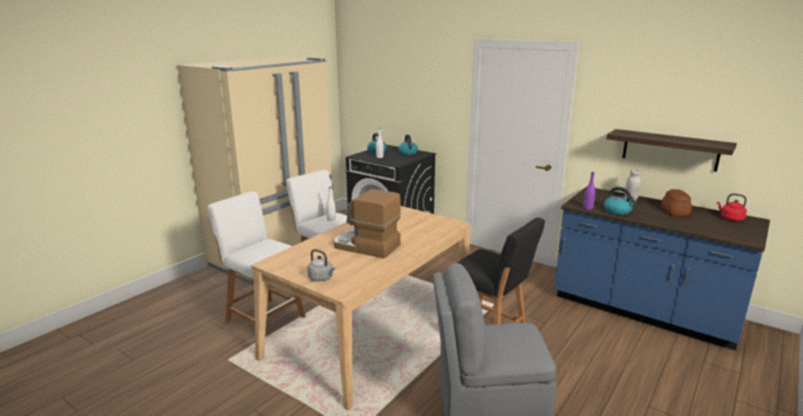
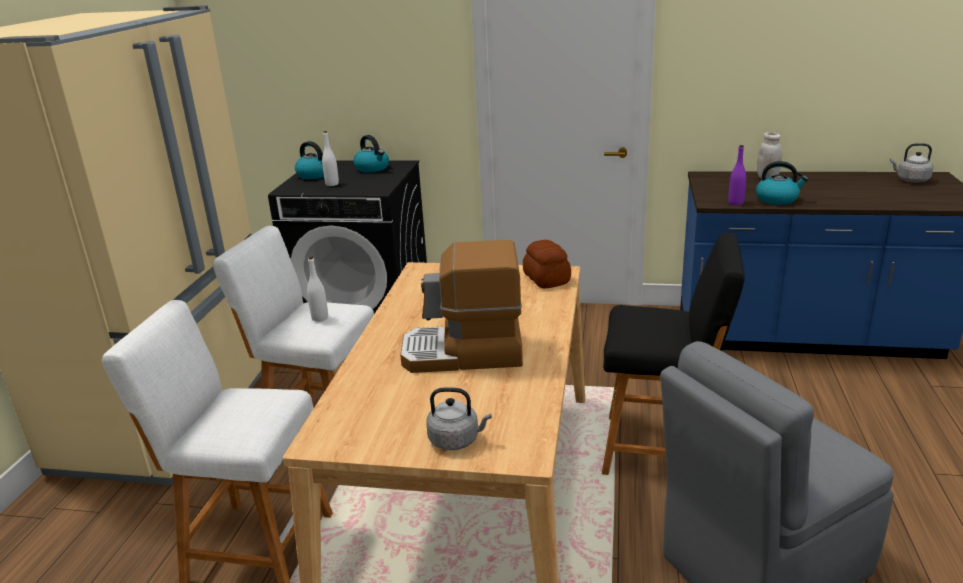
camera: 25 degrees left, 5 degrees up
(670, 150) = (809, 95): shelf -> none
(674, 212) = (841, 185): bread -> bread (546, 279)
(730, 218) = (910, 180): red kettle -> grey kettle

